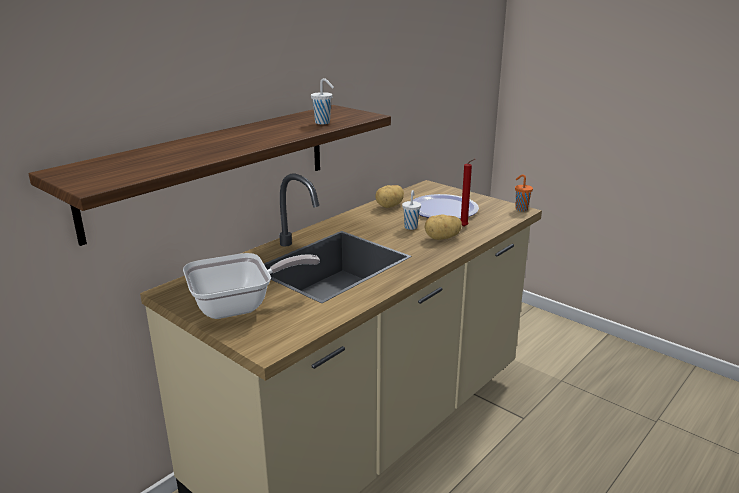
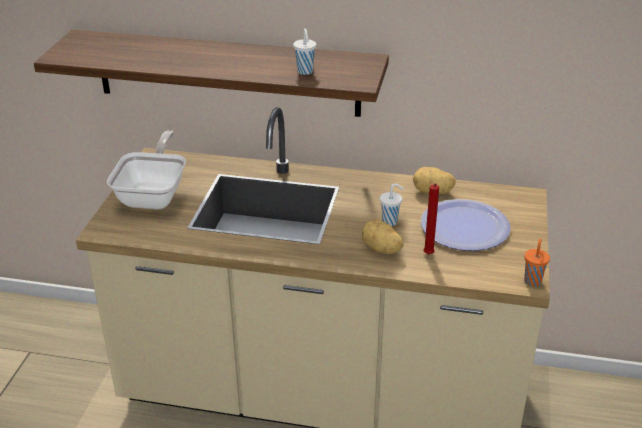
camera: 60 degrees right, 10 degrees up
(240, 306) = (154, 194): frying pan -> frying pan turned 120 degrees counterclockwise

